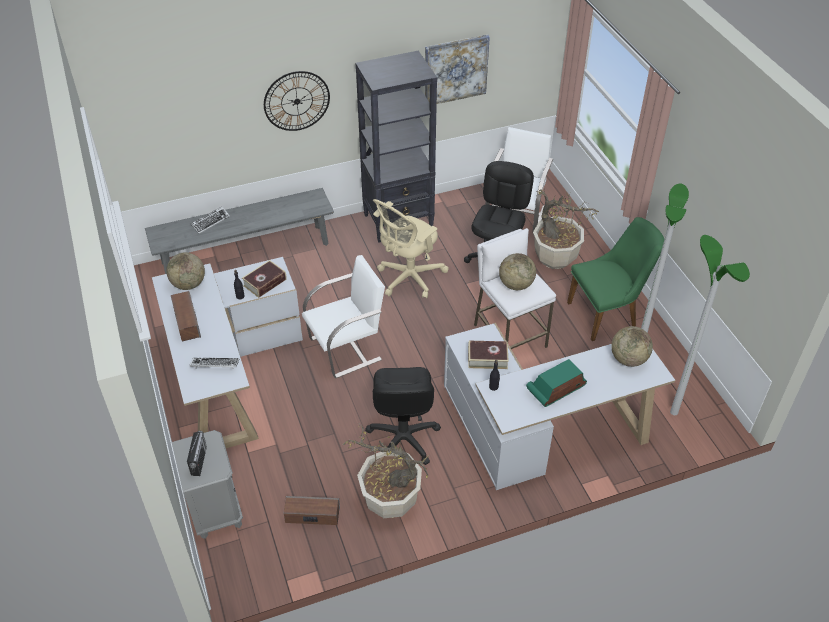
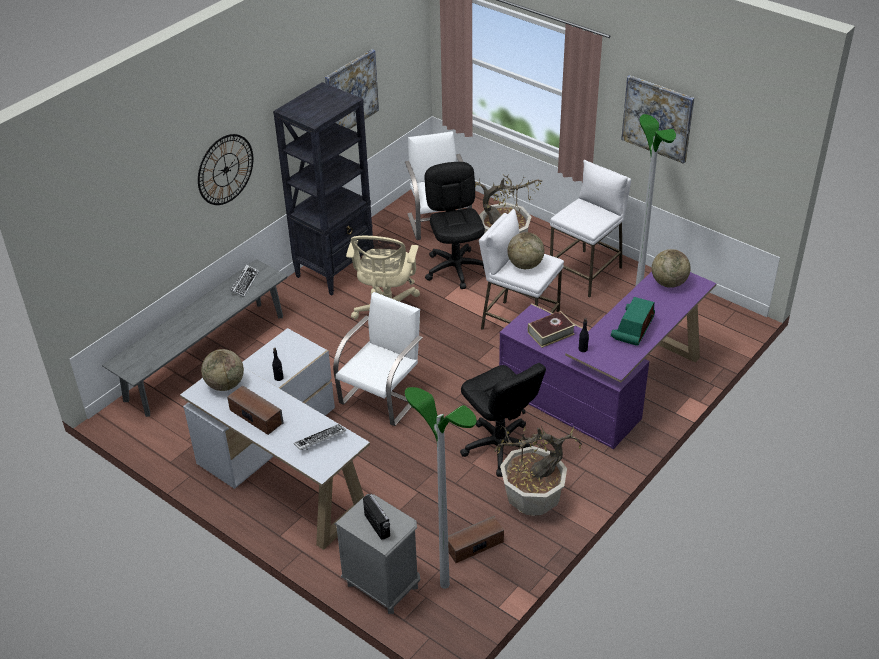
camera: 30 degrees left, 5 degrees down
(210, 222) = (169, 332): keyboard -> keyboard (245, 283)
(265, 282) = (292, 356): book -> none
(539, 431) = (608, 389): white desk -> purple desk
(608, 314) = (586, 273): green chair -> white stool
(674, 412) = (700, 326): floor lamp -> floor lamp (445, 584)
(705, 193) = (657, 118): none -> picture

